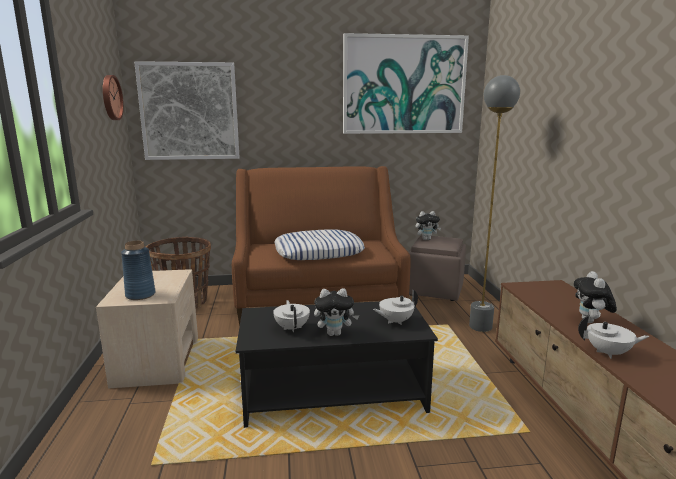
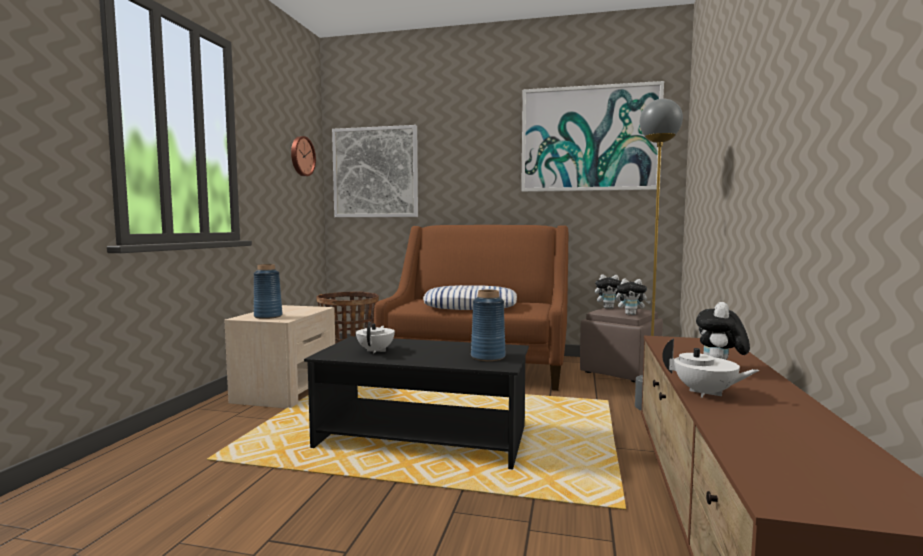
camera: 20 degrees right, 10 degrees down
(335, 333) = (412, 358): plush toy -> plush toy (631, 314)
(395, 321) = (487, 357): white teapot -> blue vase

